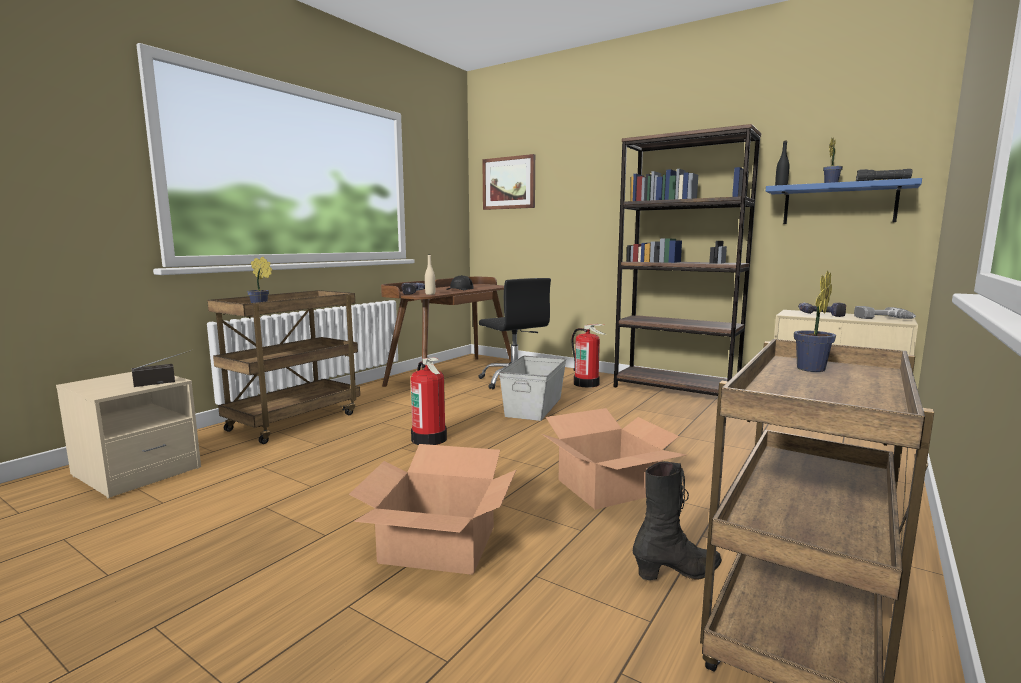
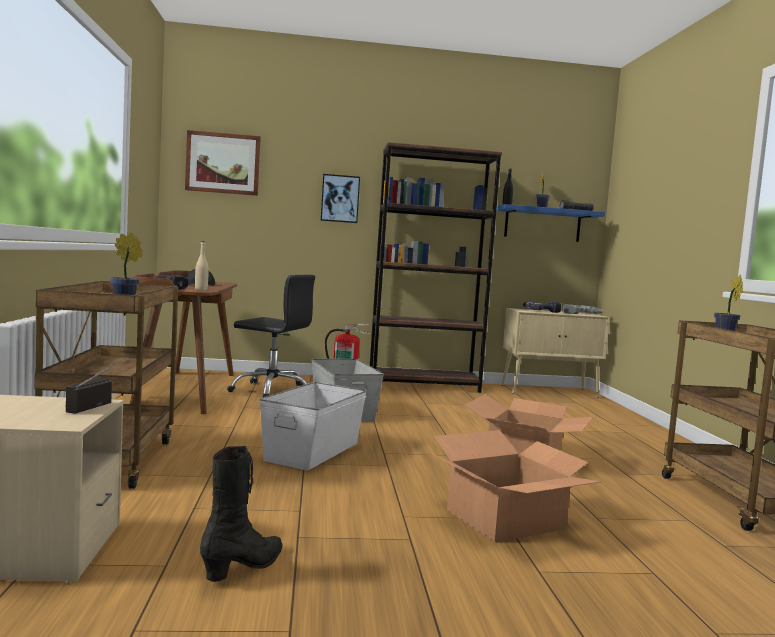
camera: 40 degrees left, 5 degrees down
(430, 439) = (313, 451): fire extinguisher -> white storage box
(602, 201) = (340, 198): none -> picture
(678, 573) = (654, 495): black boot -> black boot (244, 567)

